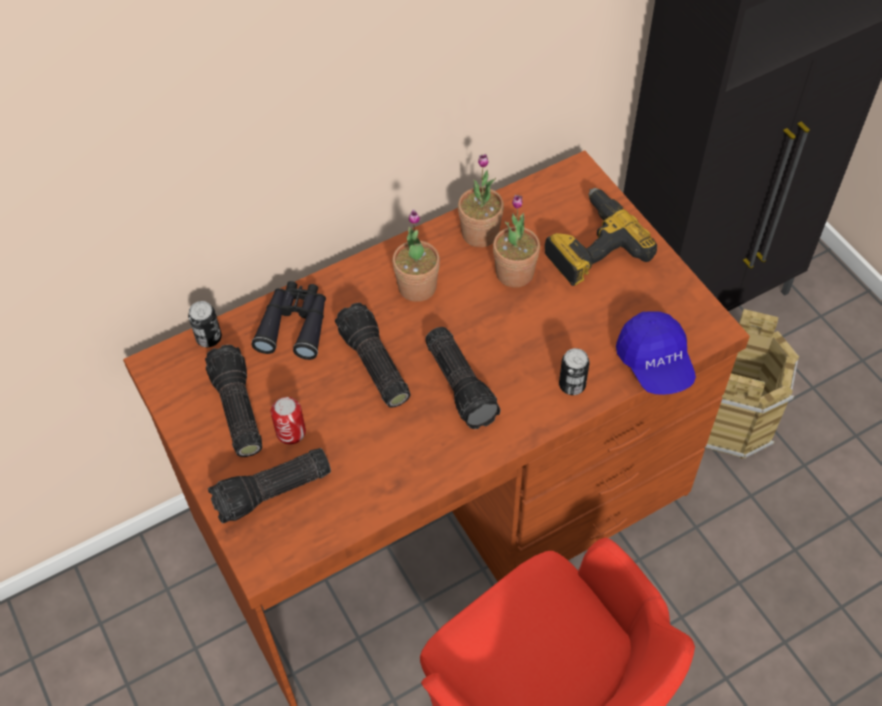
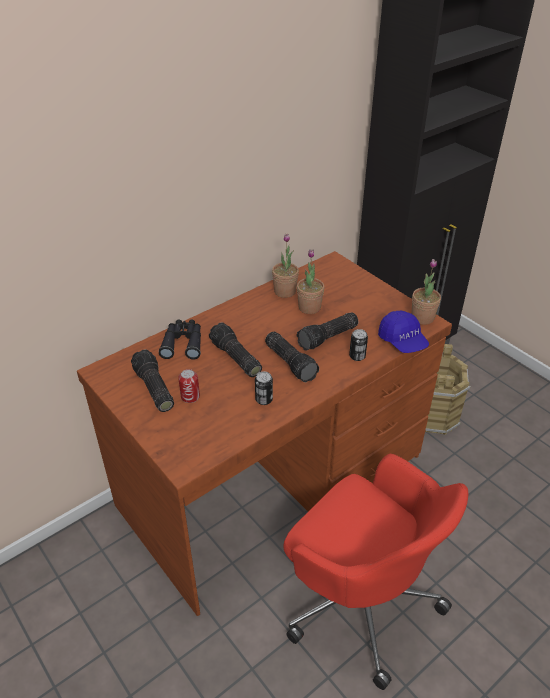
camera: 10 degrees left, 15 degrees down
(209, 338) = (130, 355): can -> can (264, 399)
(272, 493) = (184, 429): flashlight -> flashlight (328, 338)
(417, 287) = (253, 319): potted plant -> potted plant (422, 317)
(591, 247) = (350, 292): power drill -> none

